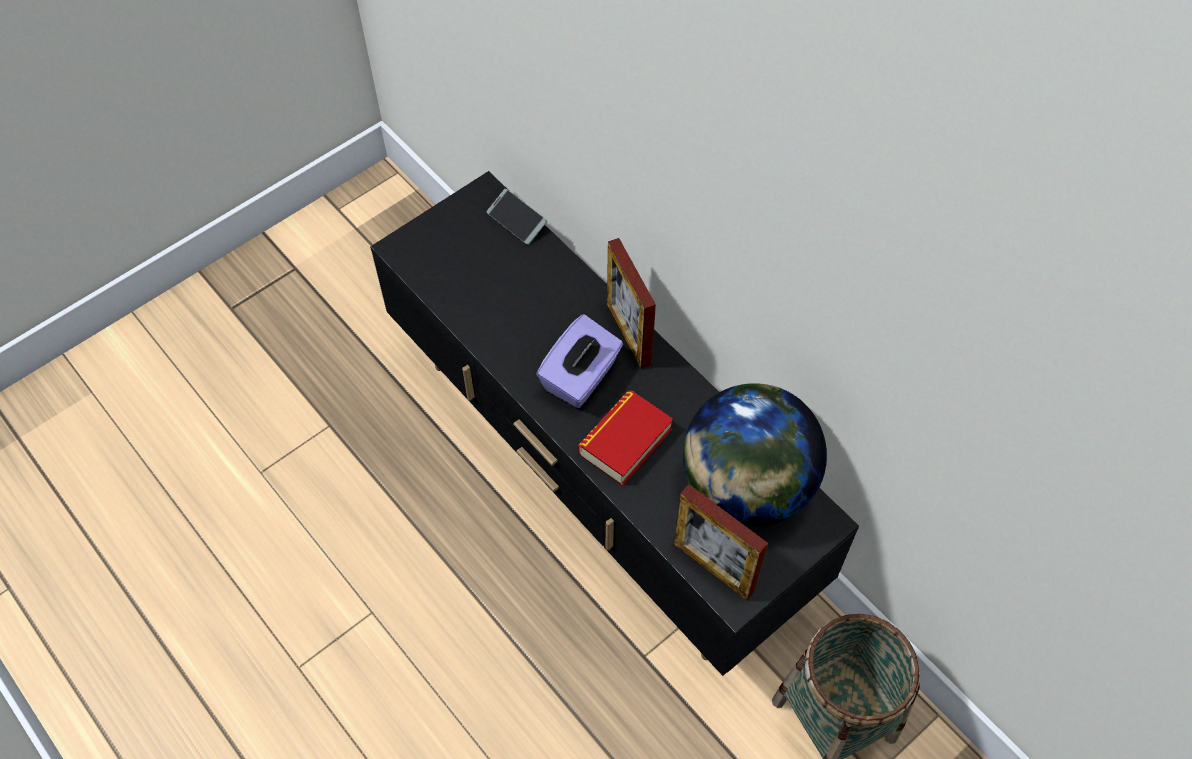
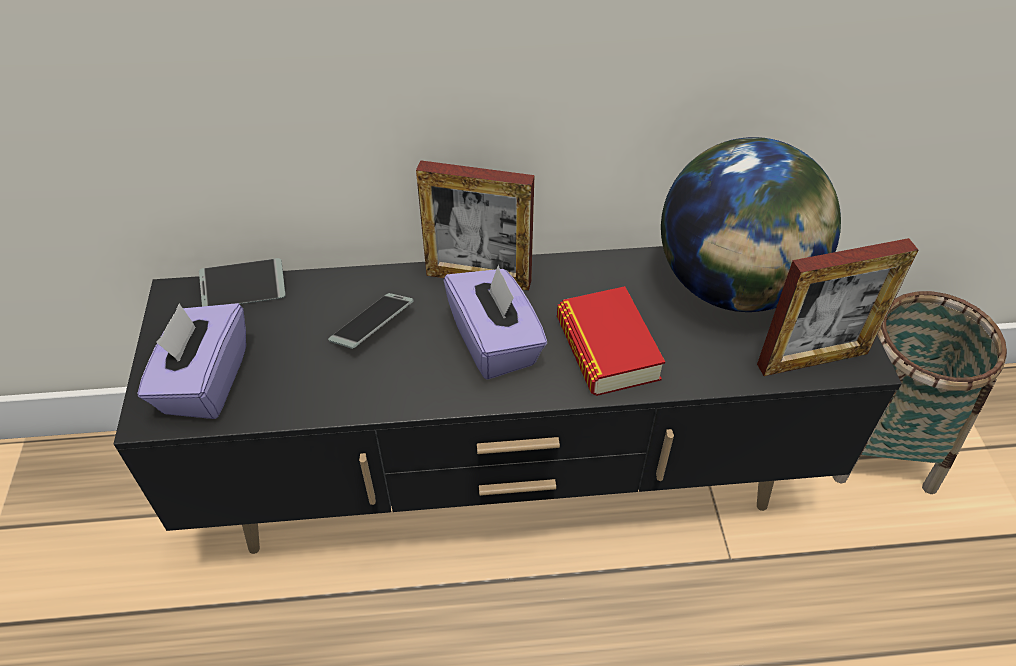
camera: 55 degrees left, 10 degrees down
(437, 254) = (204, 382): none -> purple tissue box
(541, 305) = (372, 326): none -> phone

